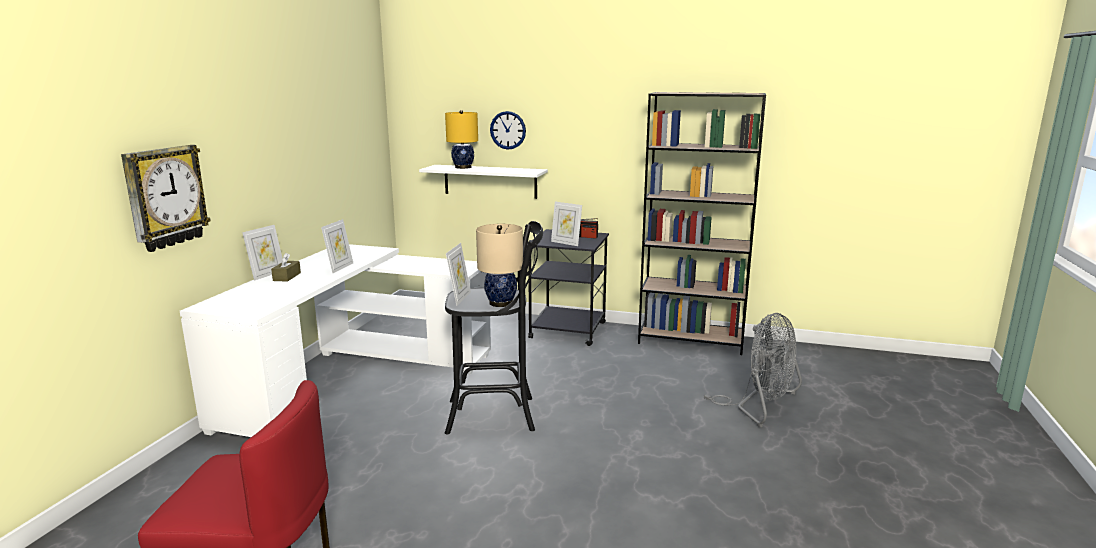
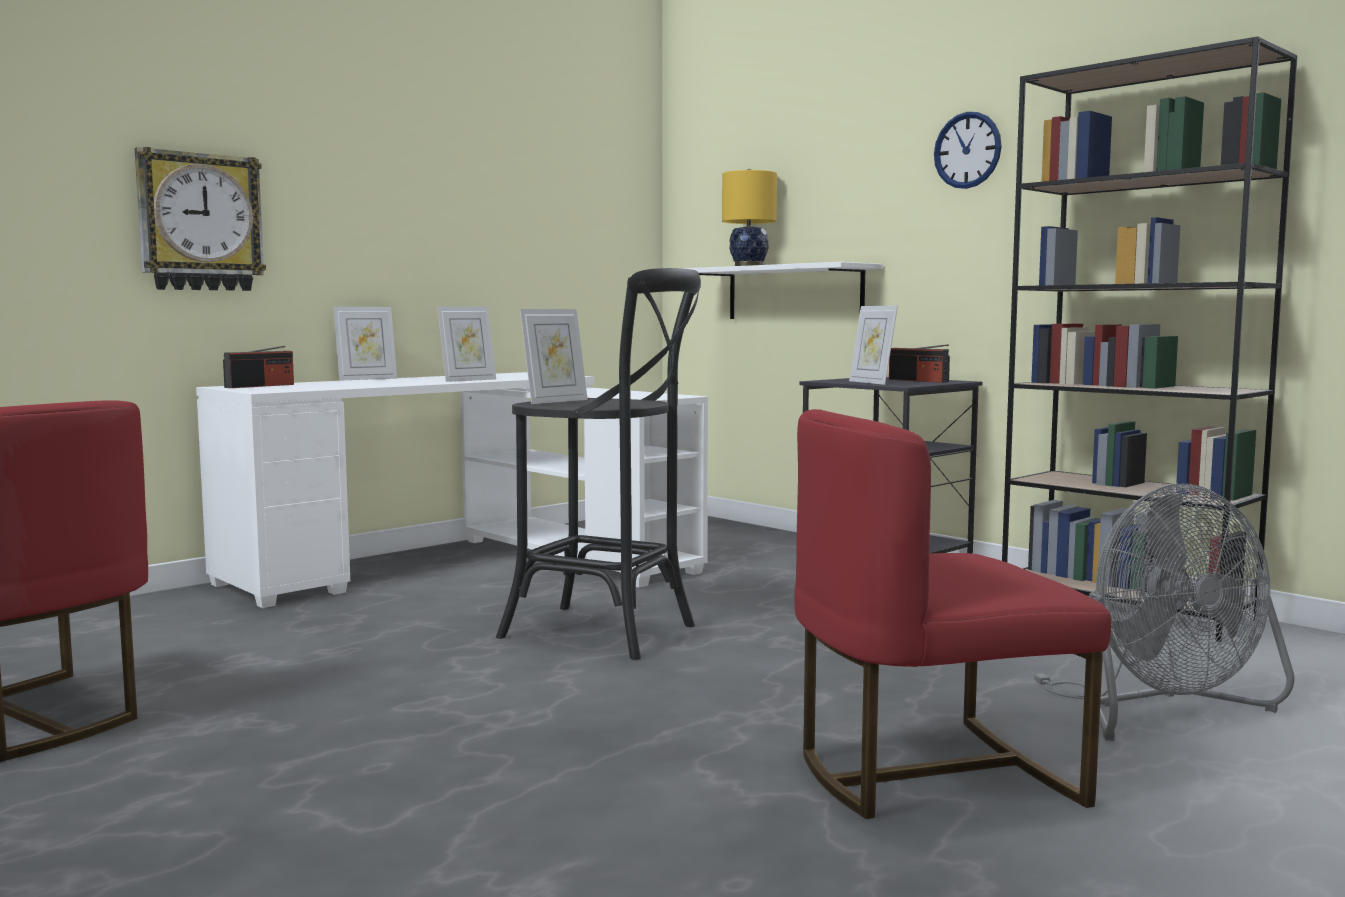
camera: 30 degrees right, 10 degrees down
(226, 302) = (260, 386): none -> radio
(287, 277) = (383, 380): brown tissue box -> none
(501, 303) = (603, 406): beige table lamp -> none
(508, 130) = (823, 199): wall clock -> wall clock (967, 150)
(723, 466) = (930, 773): none -> red chair

